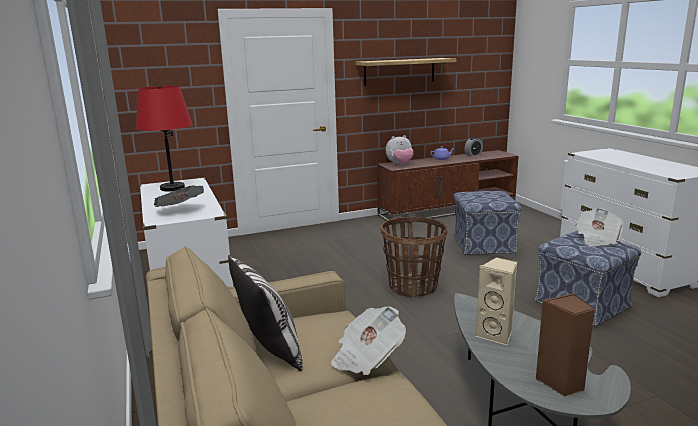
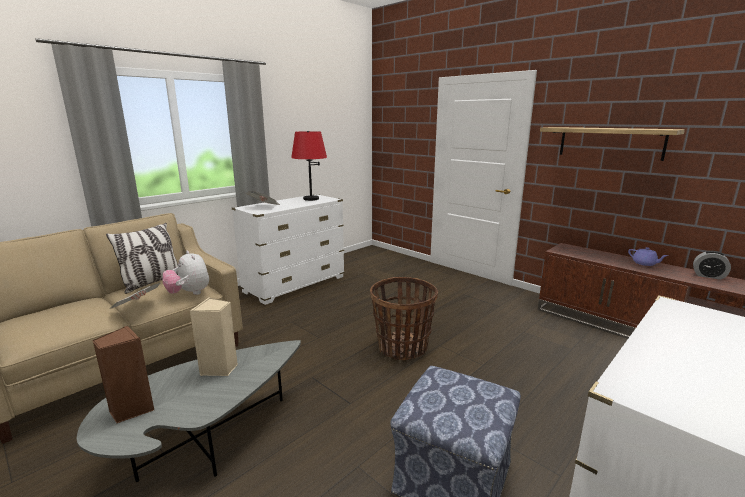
camera: 65 degrees right, 0 degrees up
(400, 164) = (575, 250): plush toy -> plush toy (189, 293)
(483, 245) = (557, 372): ottoman -> none
(597, 239) = (478, 405): newspaper -> none

